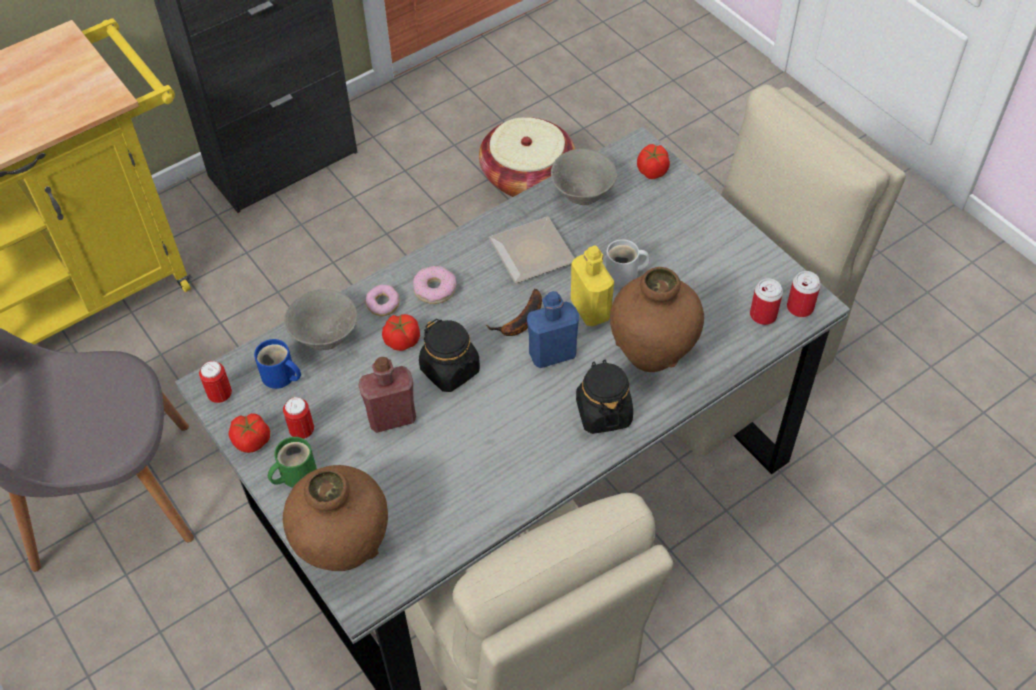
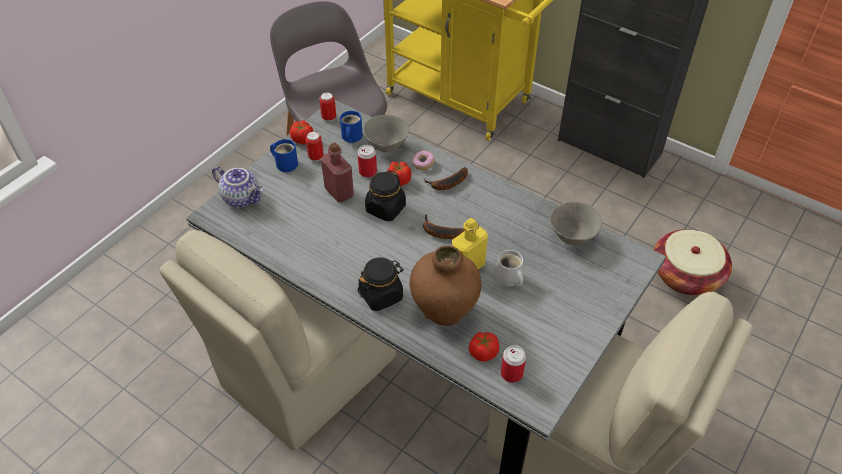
camera: 70 degrees right, 5 degrees down
(295, 474) = (285, 163): green mug -> blue mug
(344, 547) = (242, 198): brown vase -> teapot
(435, 289) = (447, 184): donut -> banana
(533, 251) = (505, 223): plate -> none
(552, 354) = (420, 256): blue bottle -> none
(652, 171) = (621, 272): tomato -> tomato (483, 353)
(800, 307) = (531, 398): can -> can (367, 172)

